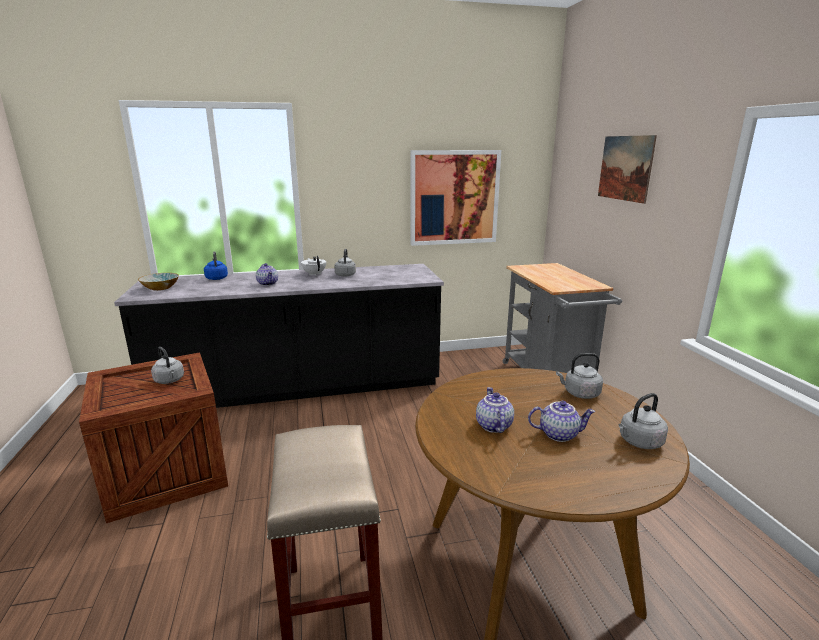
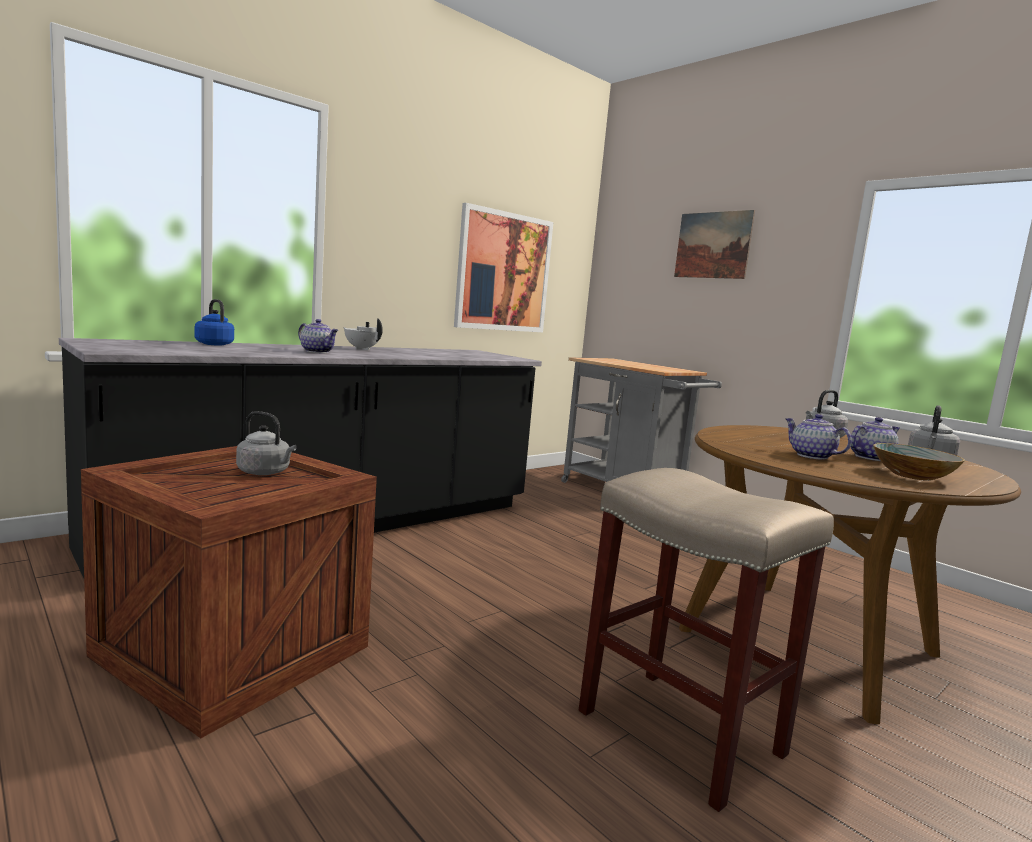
camera: 30 degrees left, 10 degrees down
(161, 288) = (138, 346): bowl -> bowl (913, 475)
(345, 274) = (407, 351): grey kettle -> none

